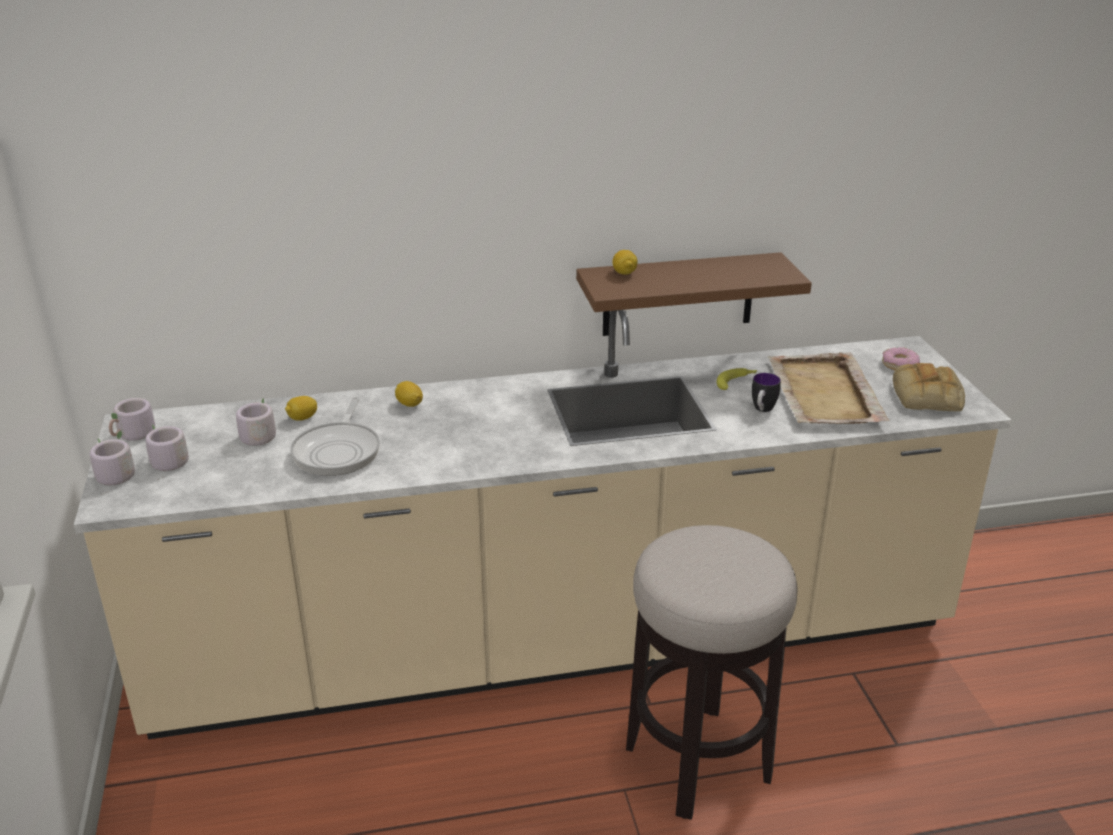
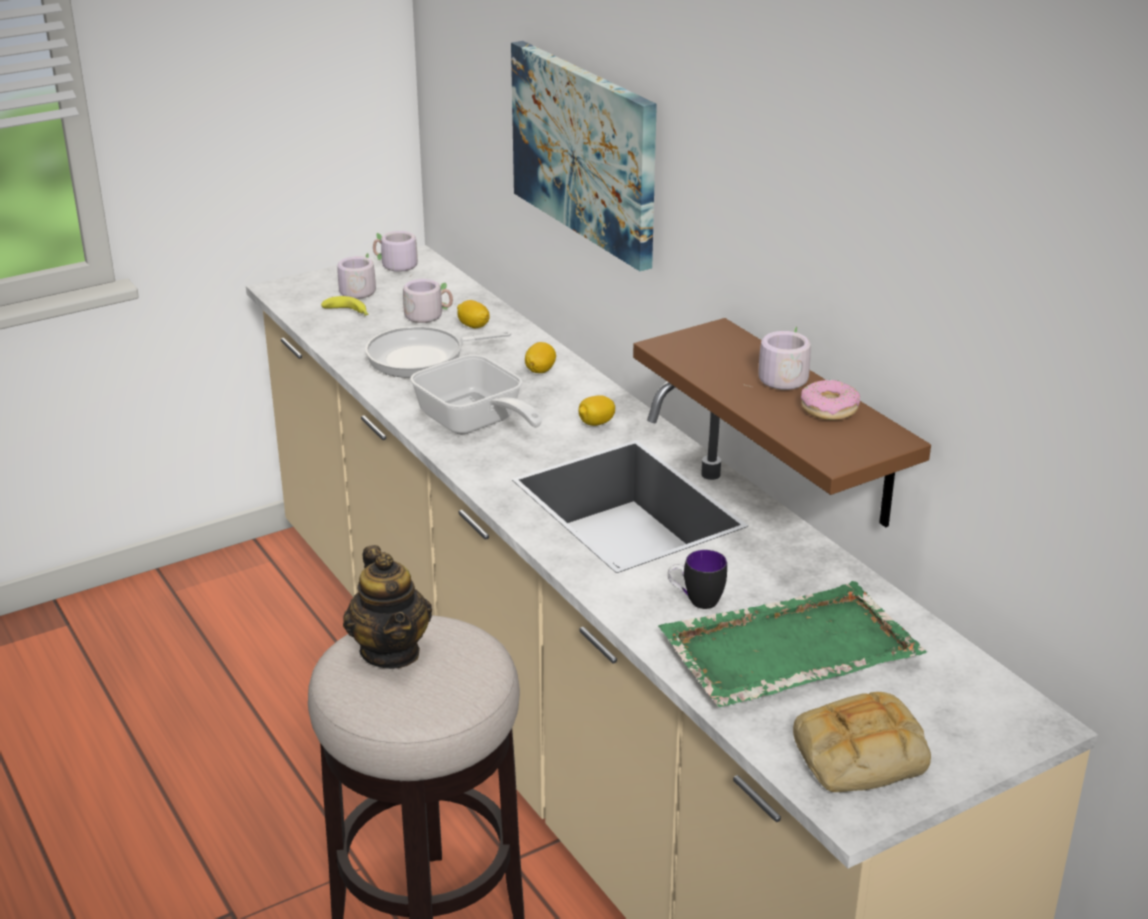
camera: 70 degrees right, 0 degrees up
(111, 476) = (324, 277): grey mug -> grey mug (782, 377)
(377, 217) = (585, 150): none -> picture
(474, 446) = (474, 424): none -> frying pan
(624, 273) = (735, 346): lemon -> lemon (596, 423)
(697, 569) = (391, 651): none -> teapot
(736, 382) = (764, 570): banana -> banana (349, 313)
(824, 394) = (787, 650): beige tray -> green tray
(899, 365) = (954, 718): donut -> donut (829, 409)

